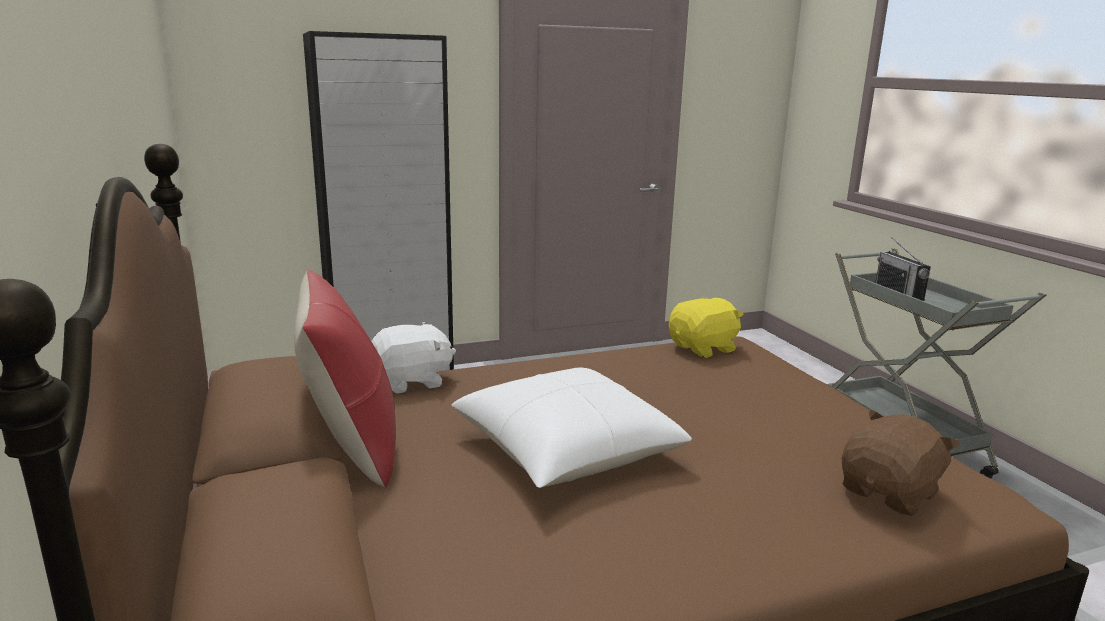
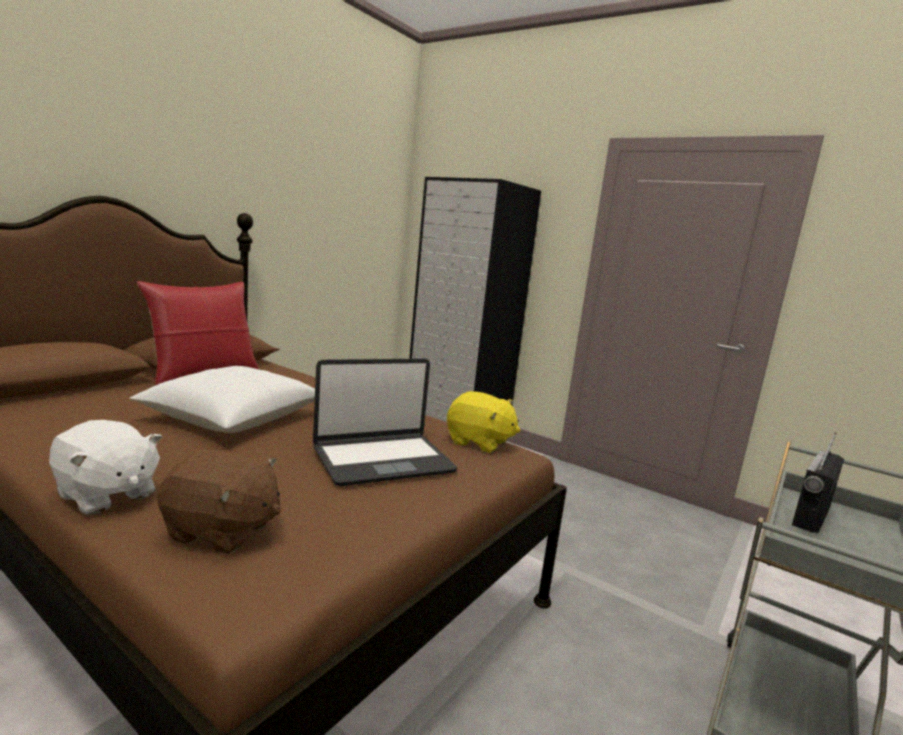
camera: 55 degrees right, 5 degrees down
(411, 381) = (300, 377): white plush toy -> white plush toy (106, 495)
(737, 396) = (382, 460): none -> laptop

